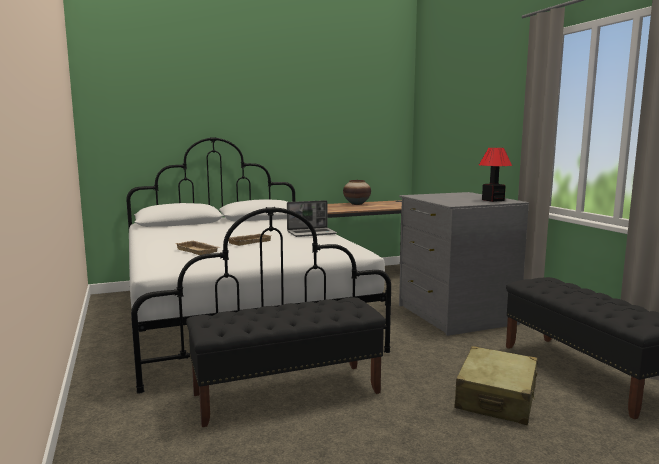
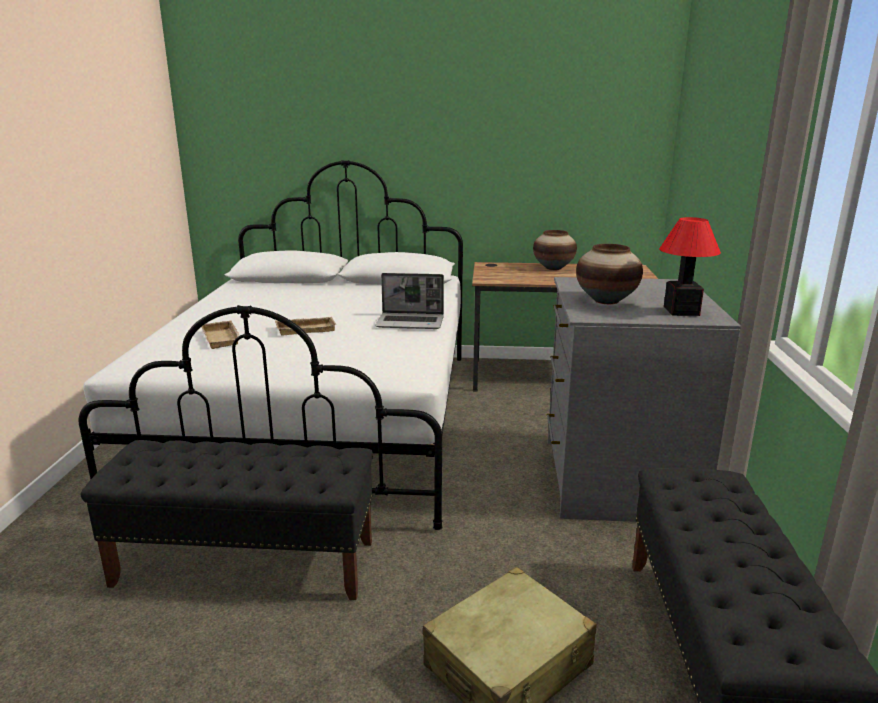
camera: 25 degrees right, 10 degrees up
(449, 200) = (606, 301): none -> vase

